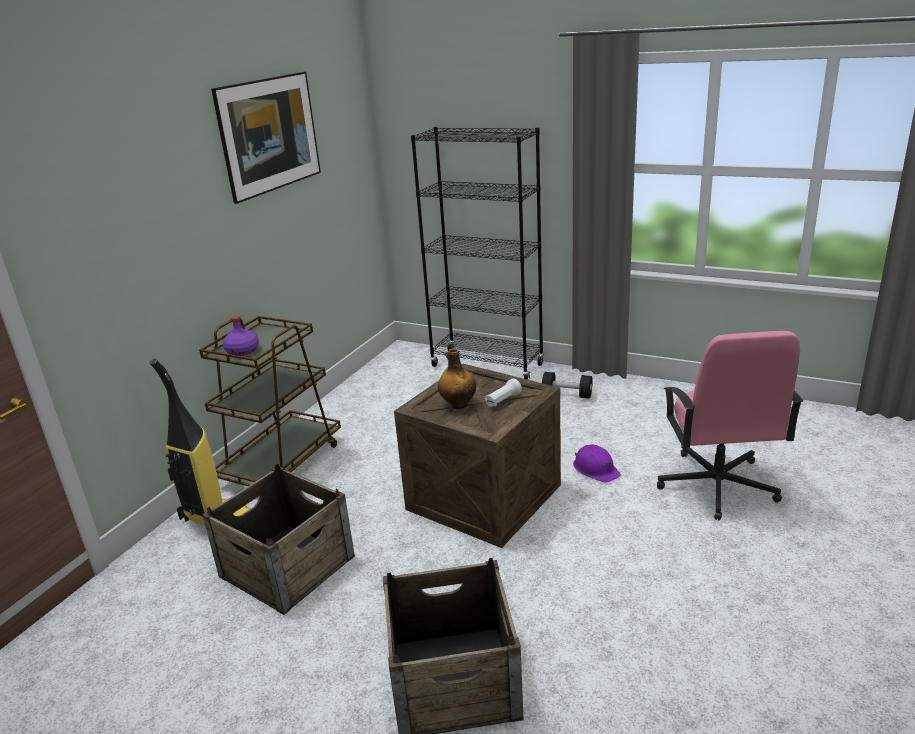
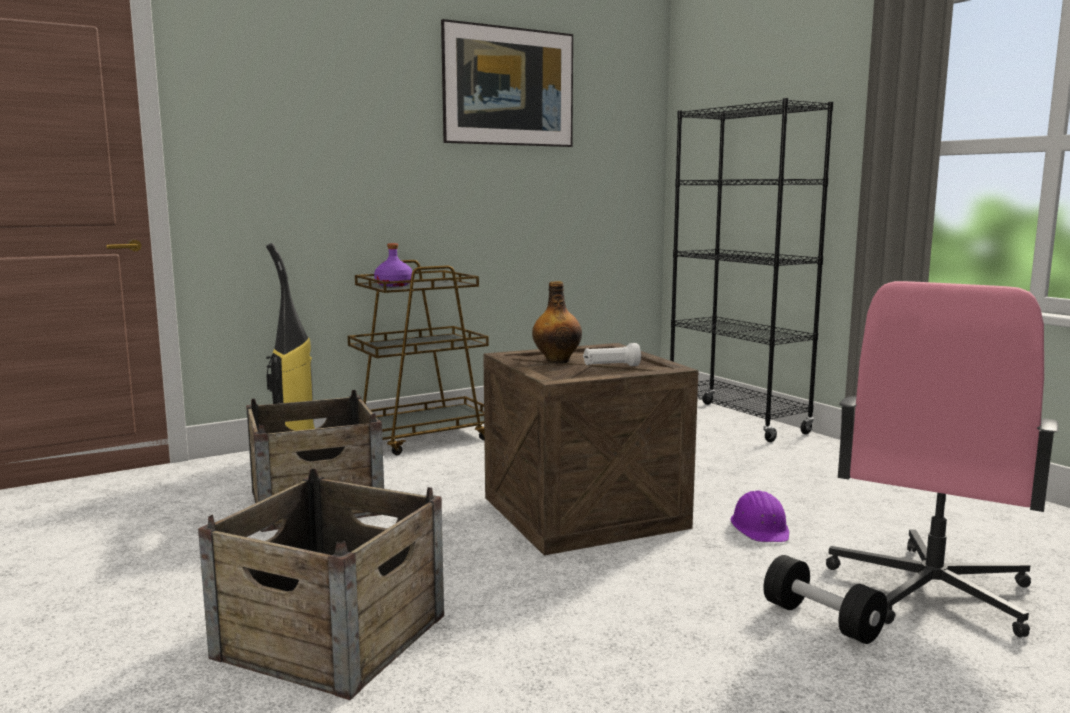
camera: 30 degrees right, 15 degrees down
(567, 395) = (808, 462): black dumbbell -> black dumbbell (821, 621)

